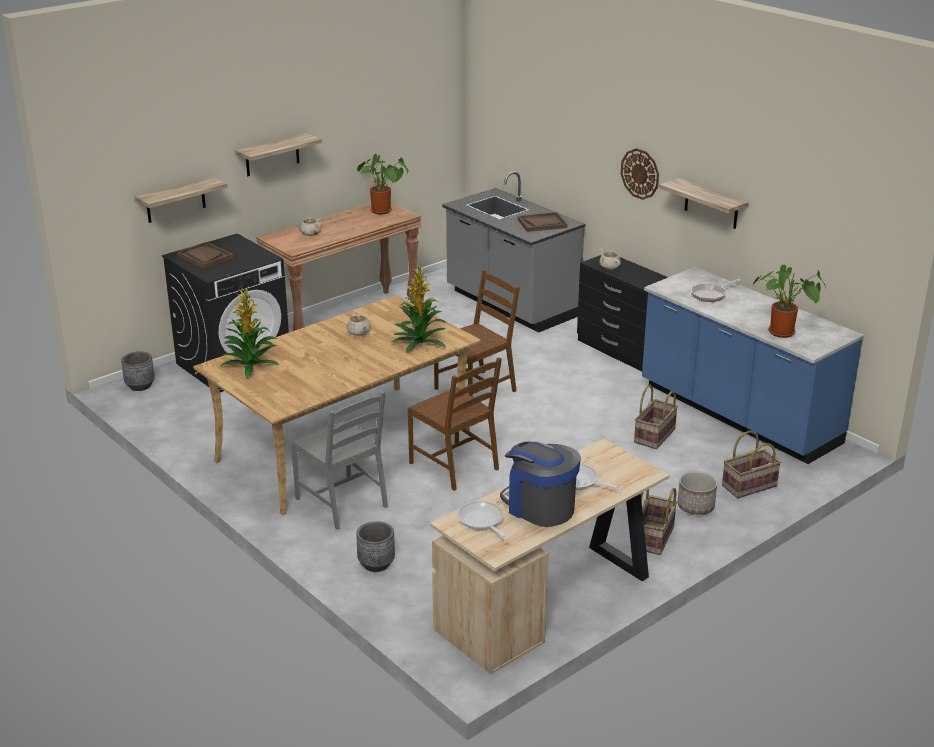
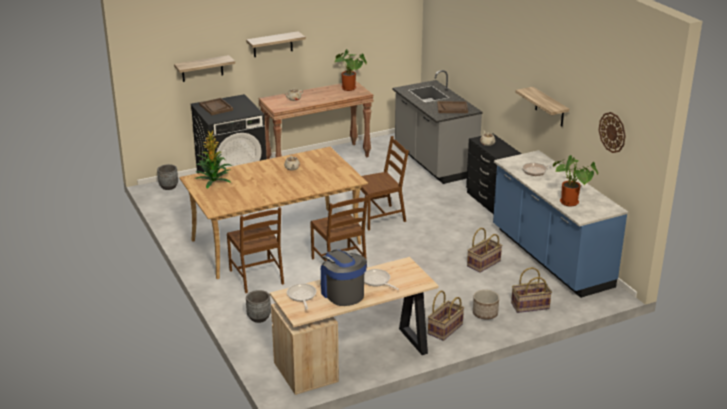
camera: 15 degrees right, 0 degrees up
(343, 502) = (257, 277): grey chair -> brown chair
(419, 342) = (327, 179): potted plant -> none
(640, 173) = (512, 81): wall clock -> wall clock (612, 132)

